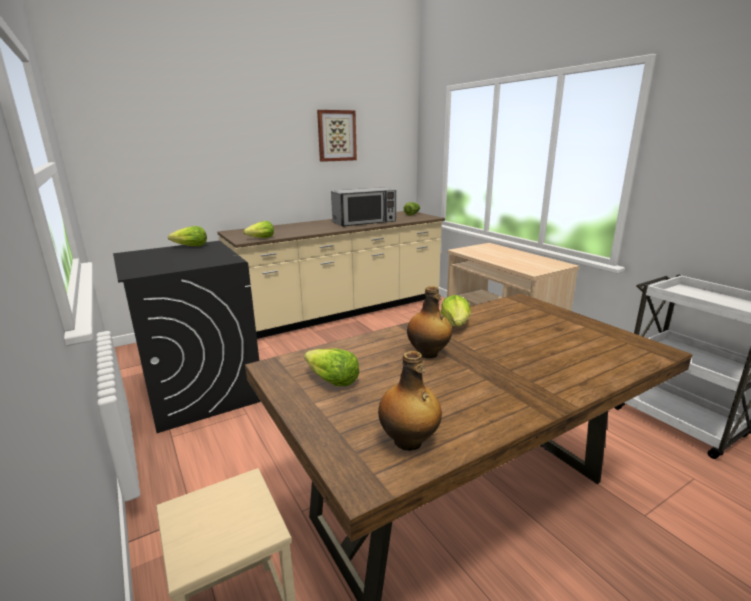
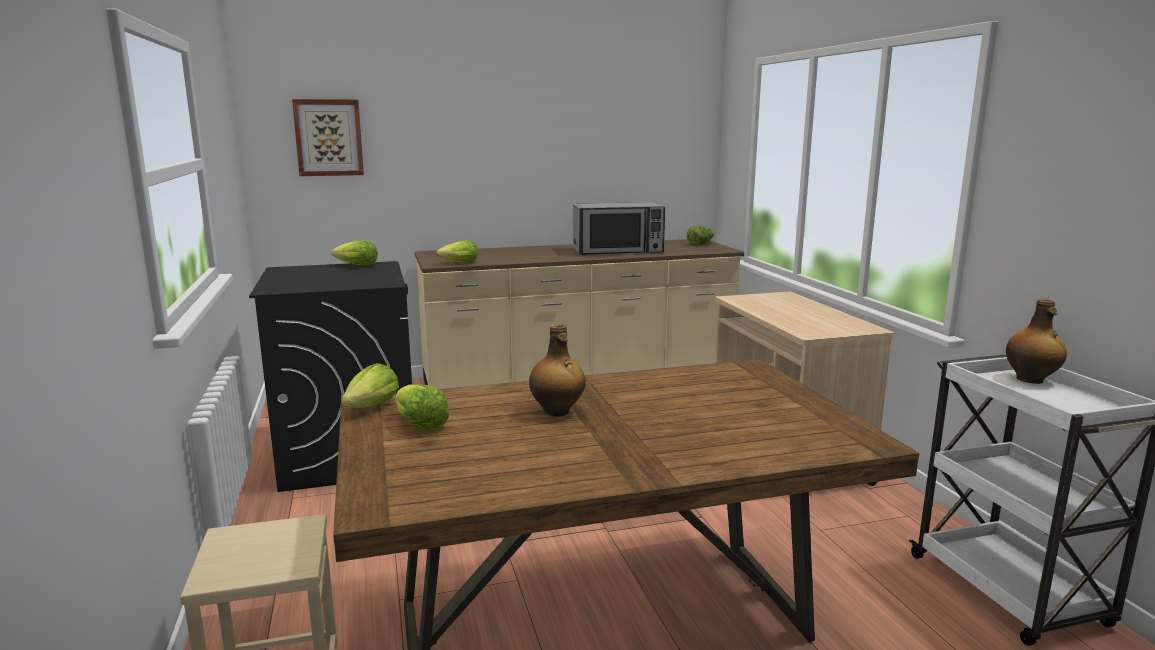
camera: 15 degrees right, 5 degrees down
(336, 136) = (592, 128): picture -> picture (329, 137)
(409, 442) = (449, 486): bottle -> bottle (1030, 380)
(456, 325) = (626, 386): lettuce -> lettuce (372, 407)

